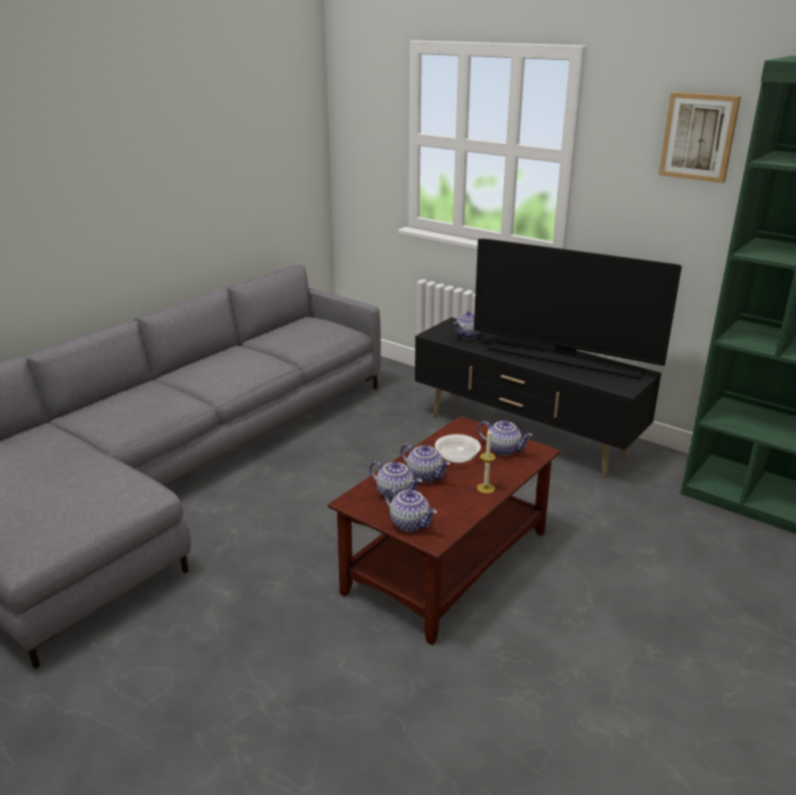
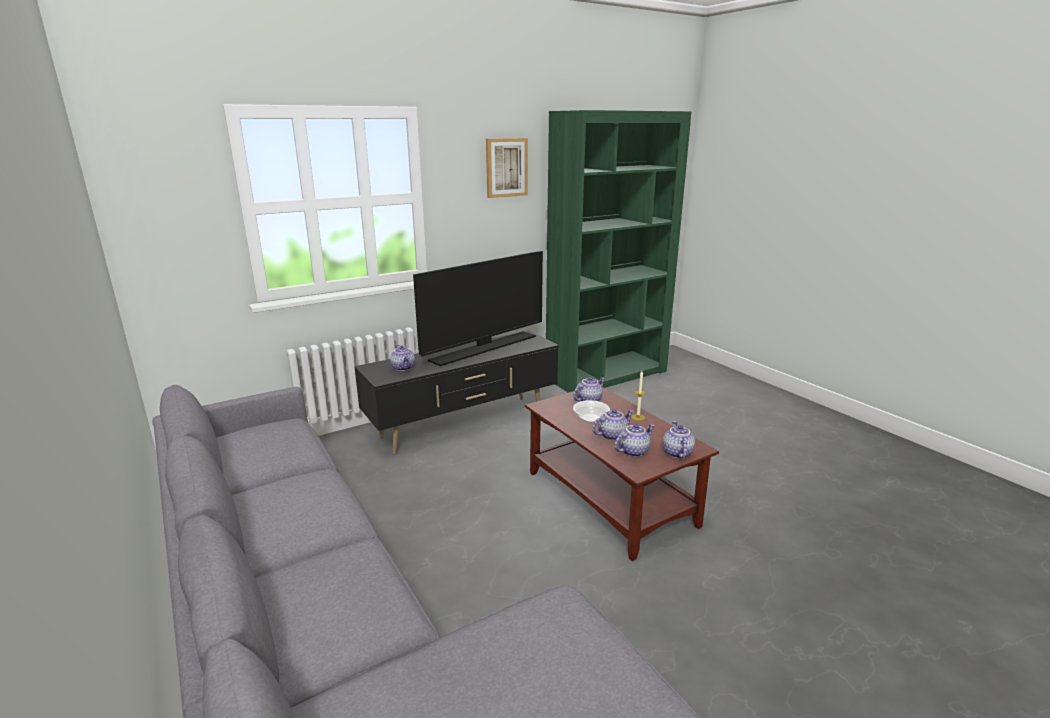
camera: 70 degrees left, 5 degrees down
(410, 523) = (676, 453): teapot -> teapot turned 60 degrees counterclockwise

